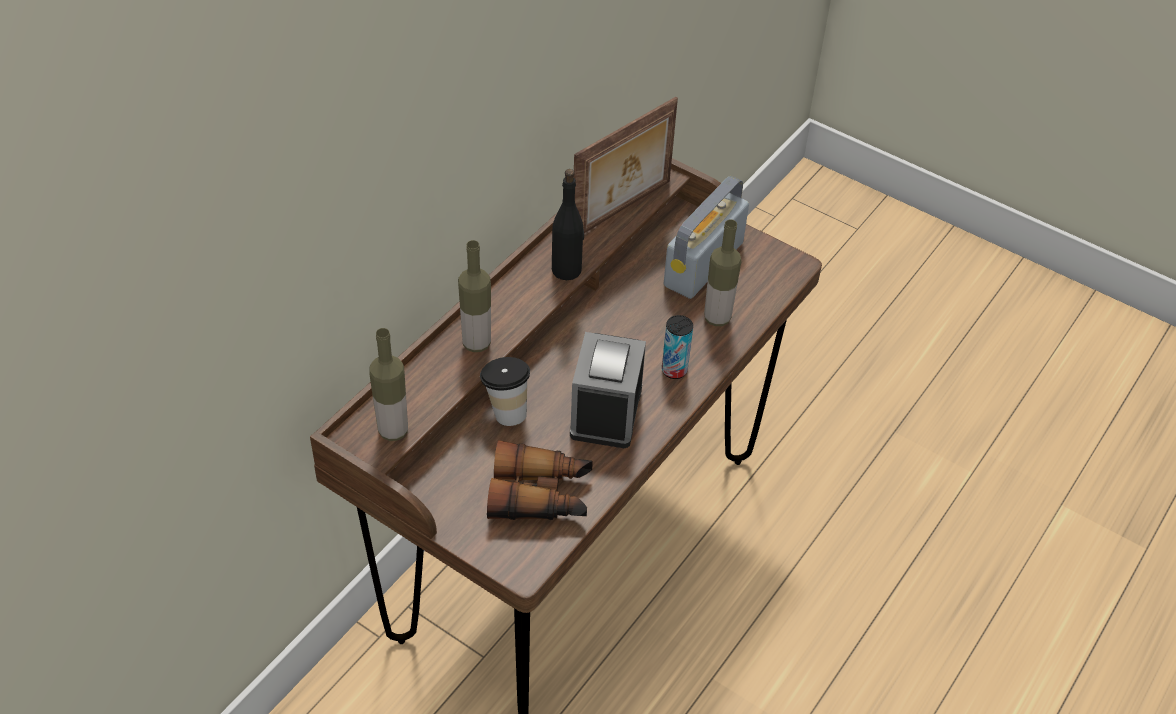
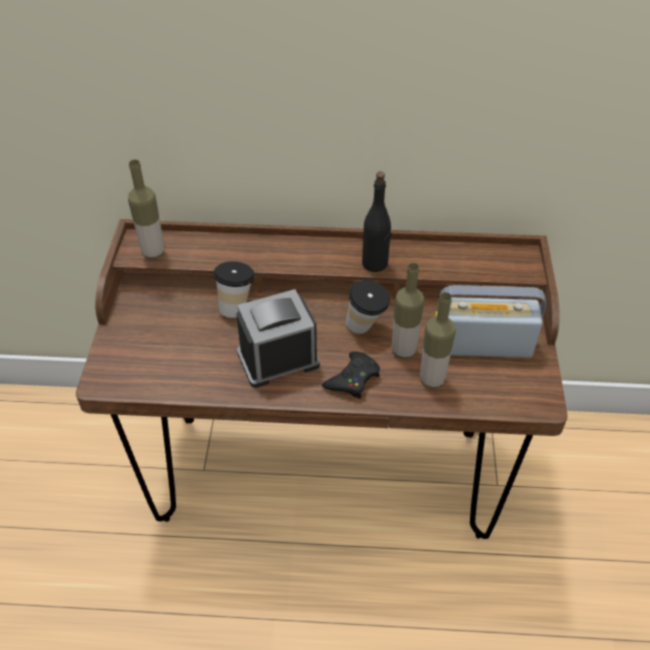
camera: 60 degrees right, 0 degrees up
(476, 343) = (263, 253): bottle -> bottle (403, 351)
(541, 495) = (173, 360): binoculars -> none
(618, 329) = (366, 328): none -> cup
(623, 210) = (467, 264): picture frame -> none
(674, 370) = (353, 379): can -> black game controller

